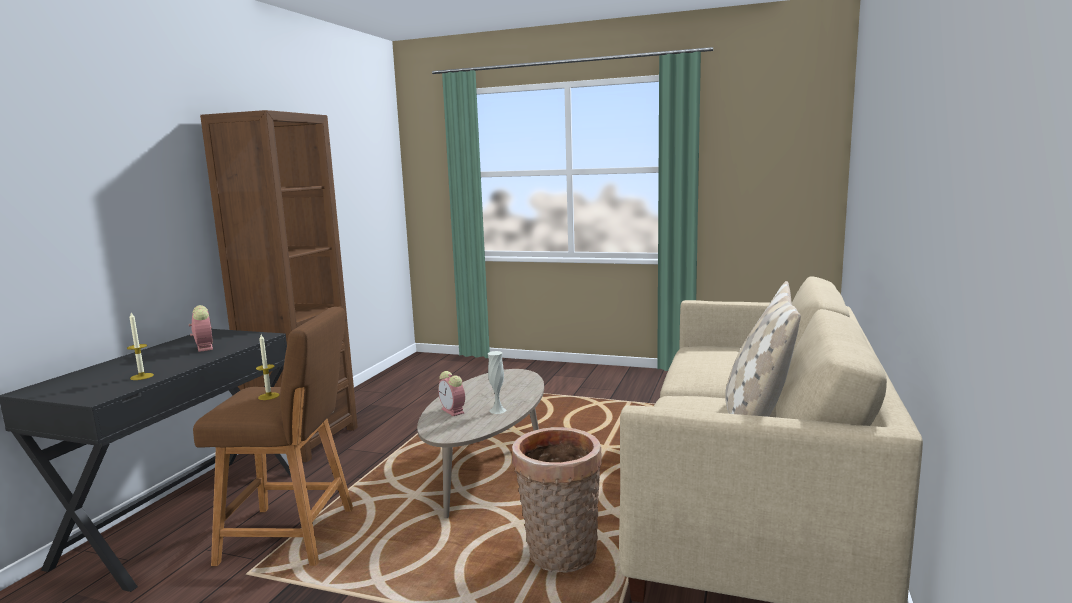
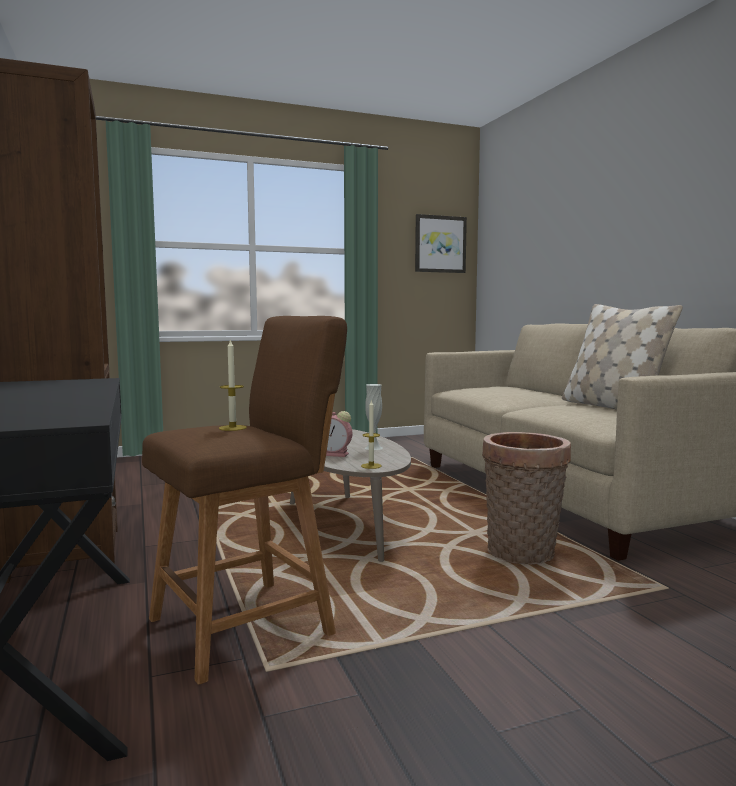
camera: 40 degrees left, 5 degrees down
(142, 376) = (61, 406): candle -> candle (371, 466)
(204, 347) = (43, 389): alarm clock -> none
(791, 152) = (440, 244): none -> picture

